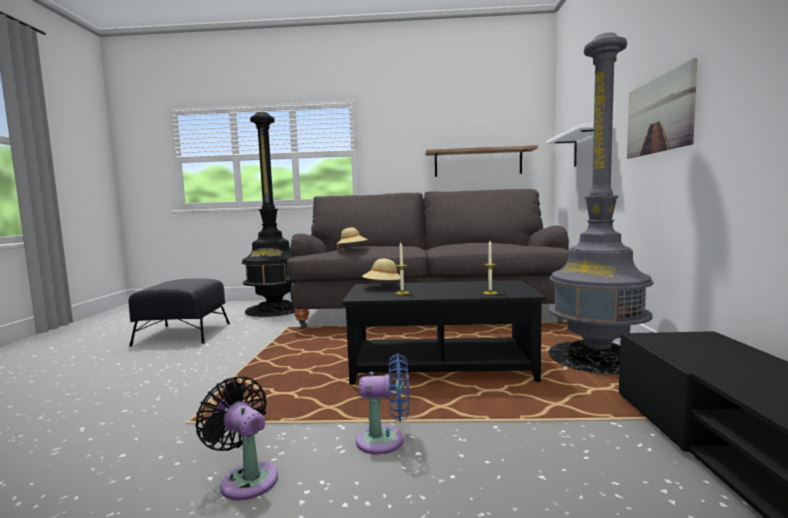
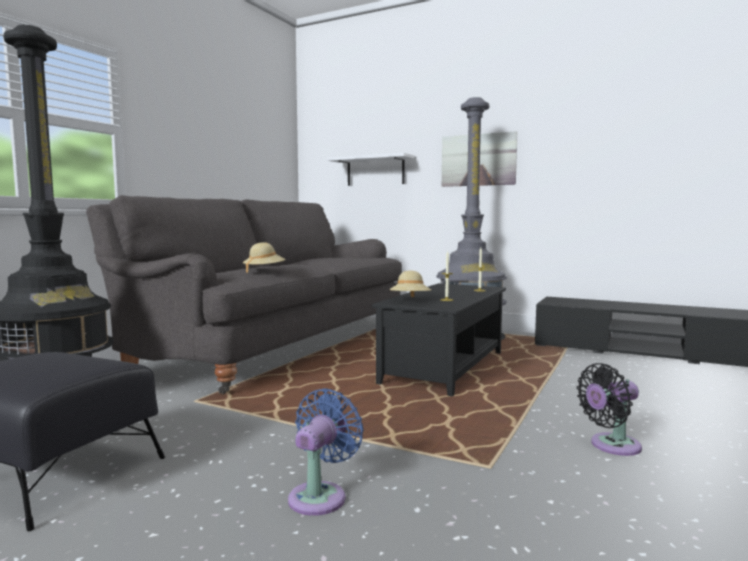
camera: 65 degrees left, 0 degrees up
(385, 440) = (566, 401): blue fan -> blue fan (320, 496)
(478, 162) = (247, 168): shelf -> none

